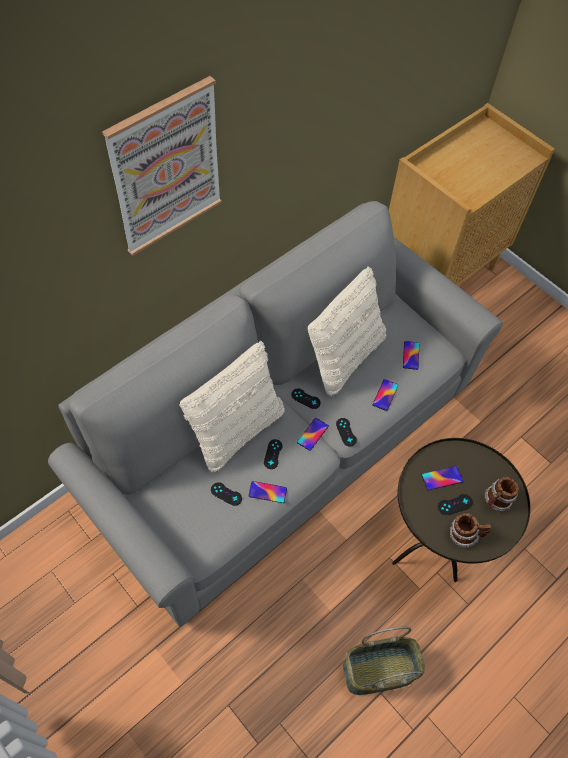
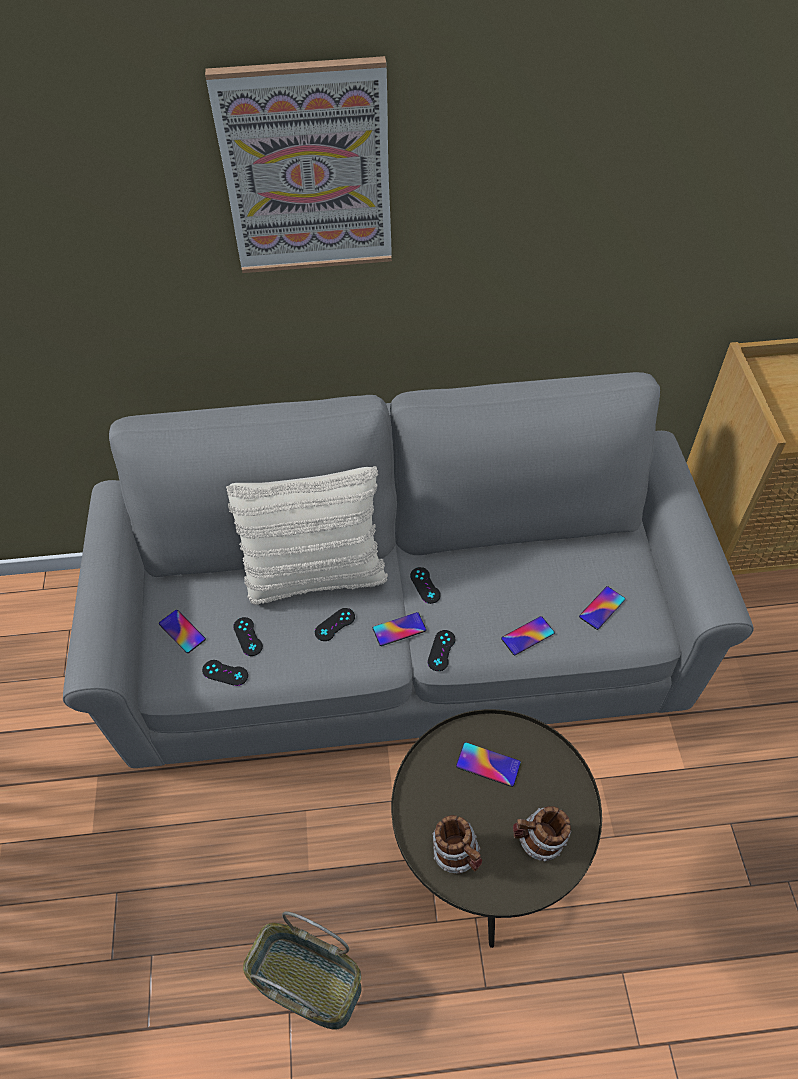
camera: 40 degrees right, 5 degrees down
(267, 492) = (293, 662): phone -> phone (182, 631)
(344, 358) = (511, 565): beige pillow -> none
(455, 504) = (477, 808): black game controller -> black game controller (225, 673)

